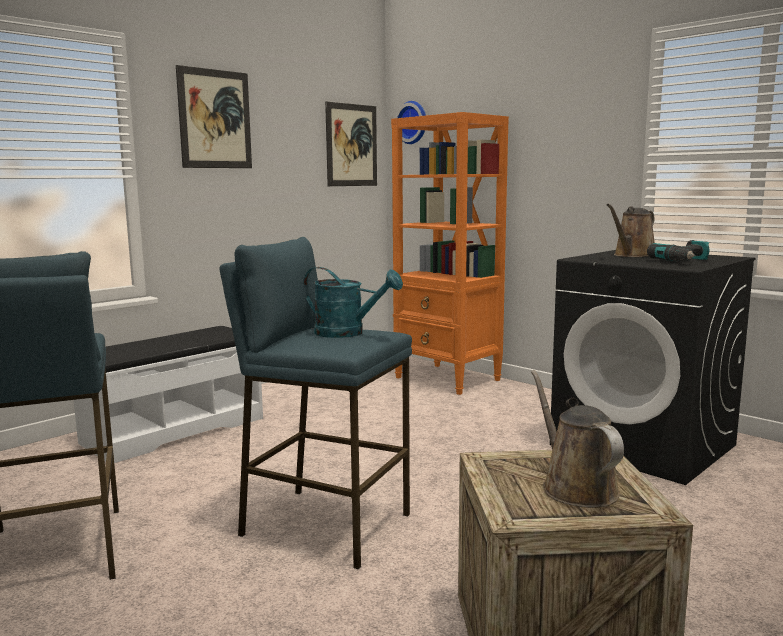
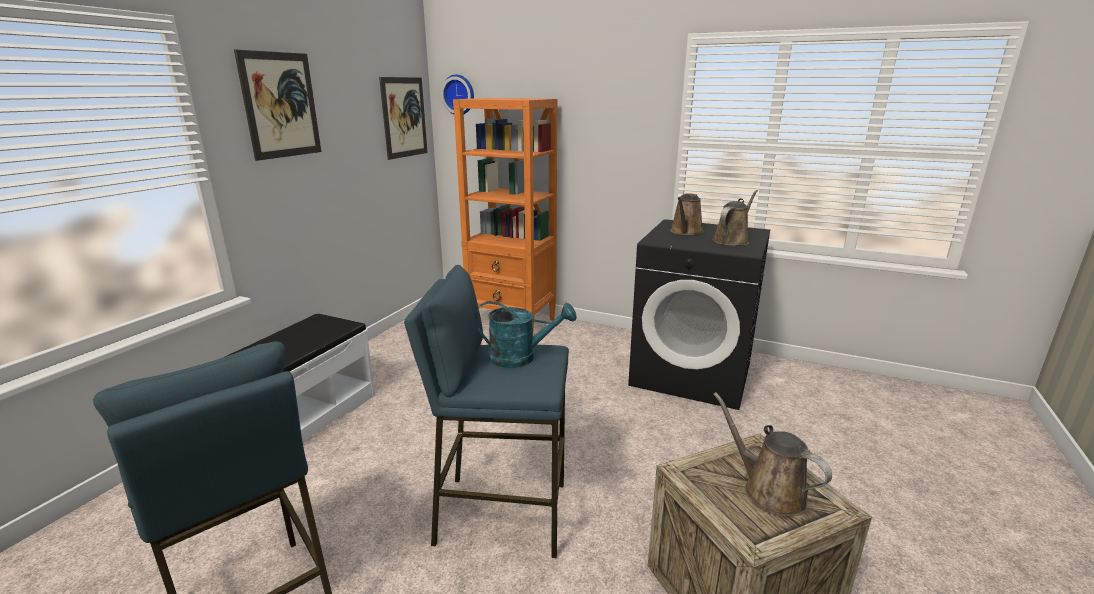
camera: 20 degrees left, 10 degrees up
(684, 261) = (732, 240): power drill -> brown watering can

